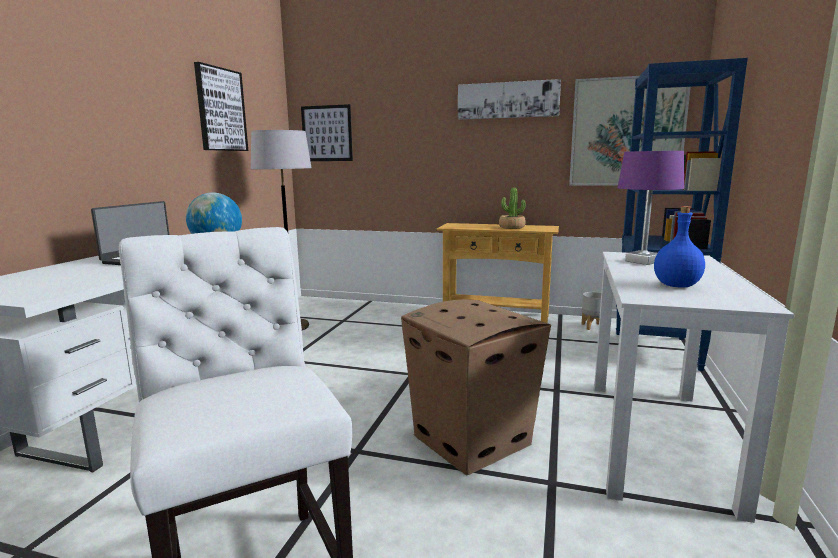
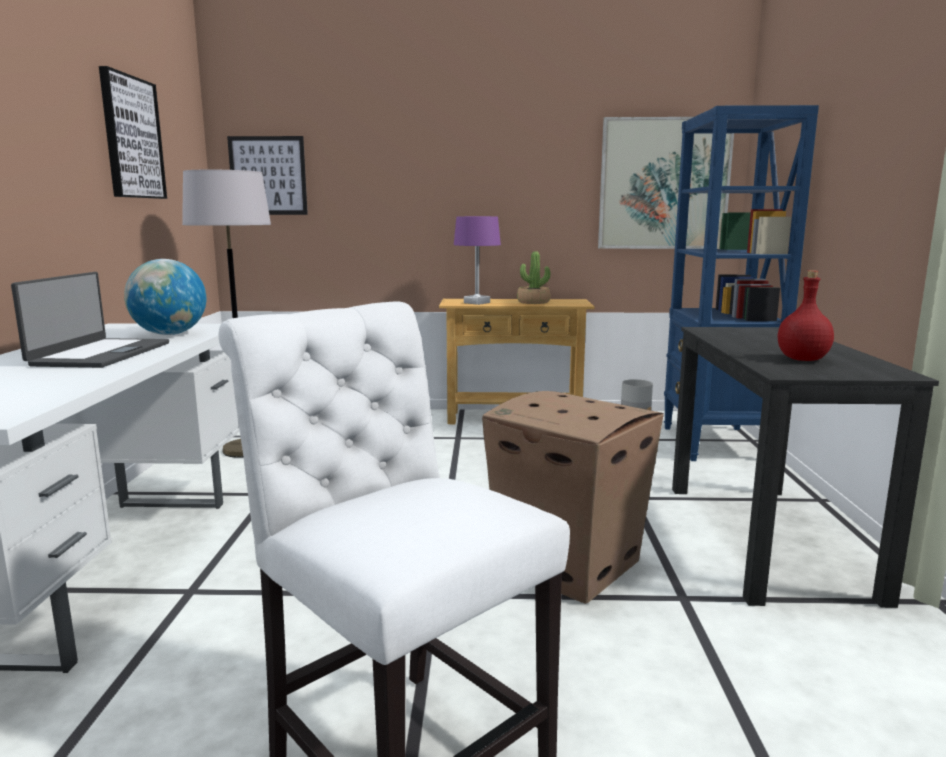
camera: 15 degrees left, 0 degrees up
(507, 100) = (520, 139): picture -> none
(642, 261) = (738, 336): purple table lamp -> purple table lamp (476, 303)
(656, 439) = (765, 538): white desk -> black desk
(676, 286) = (802, 359): blue bottle -> red bottle

